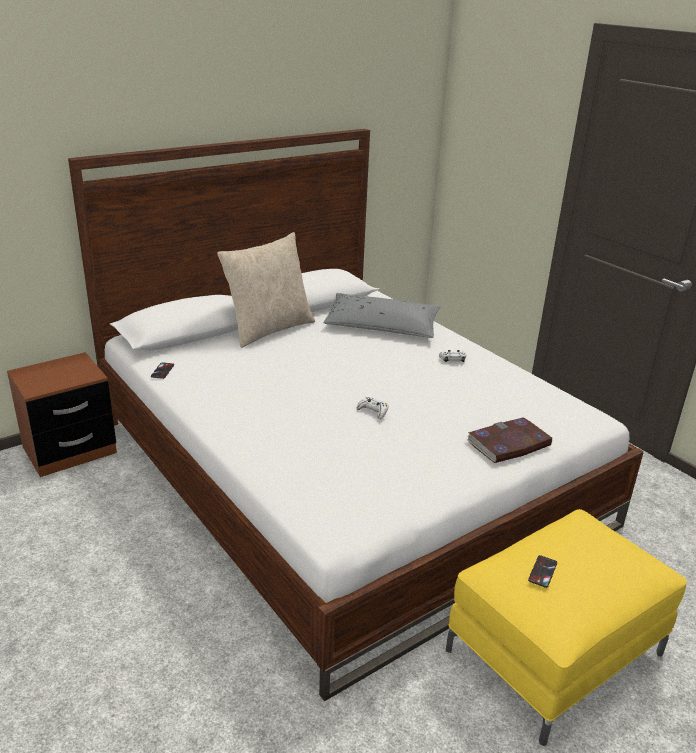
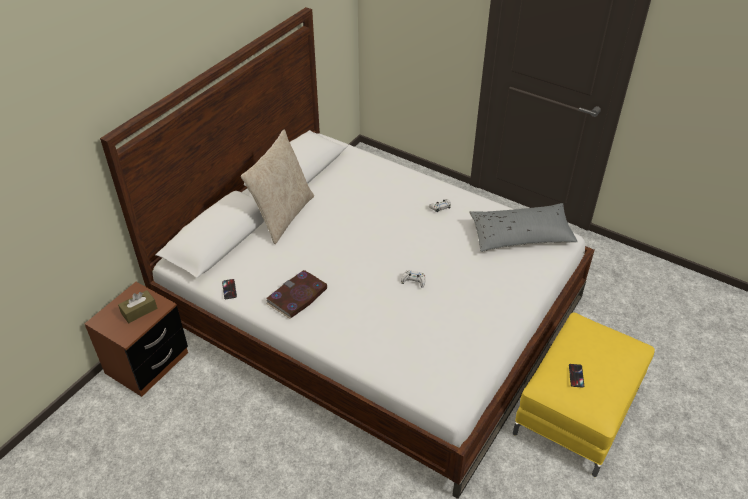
camera: 20 degrees left, 15 degrees up
(66, 374) = (139, 311): none -> brown tissue box
(382, 327) = (369, 186): grey pillow -> grey pillow (521, 235)
(508, 443) = (518, 281): book -> book (297, 296)

